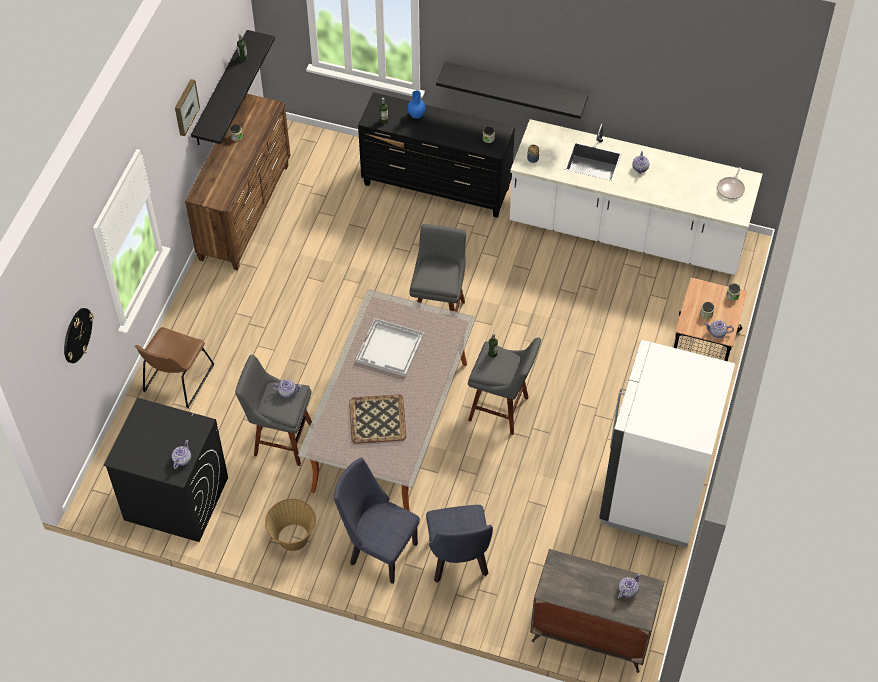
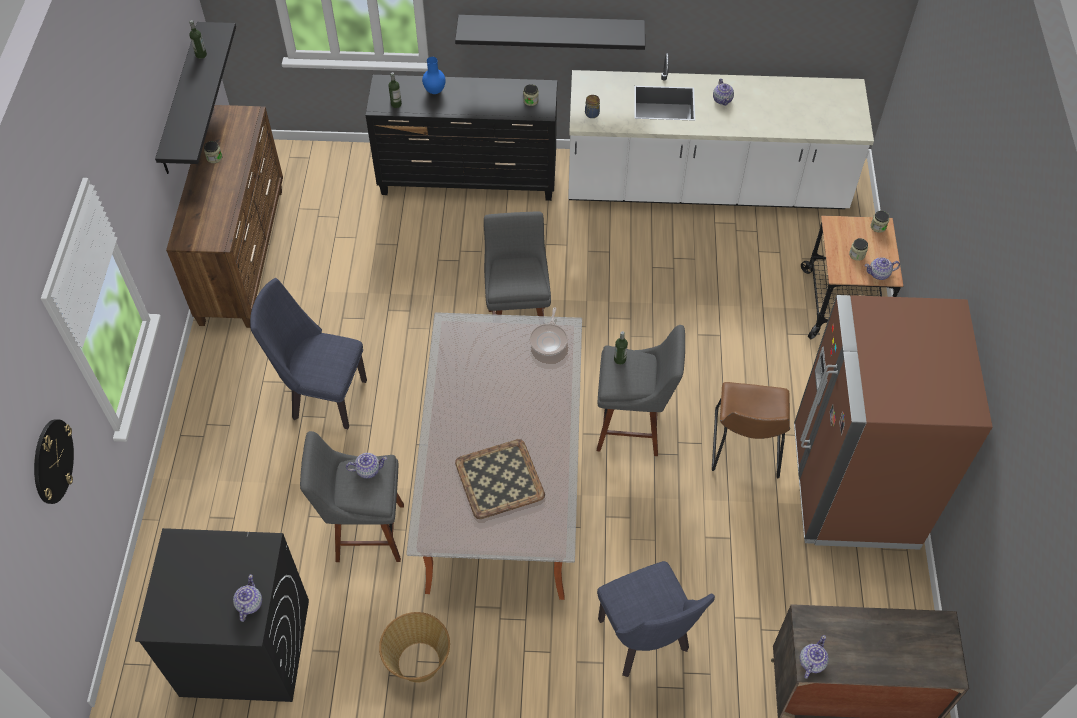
camera: 15 degrees left, 0 degrees up
(177, 381) = (208, 486): brown chair -> brown chair (746, 447)
(185, 107) = (139, 119): picture -> none
(378, 550) = (537, 652): blue chair -> blue chair (322, 397)
(390, 349) = (487, 382): white tray -> none
(627, 590) = (915, 638): teapot -> teapot (811, 662)
(654, 492) = (853, 488): white fridge -> brown fridge
(731, 189) = (836, 102): frying pan -> frying pan (549, 340)

